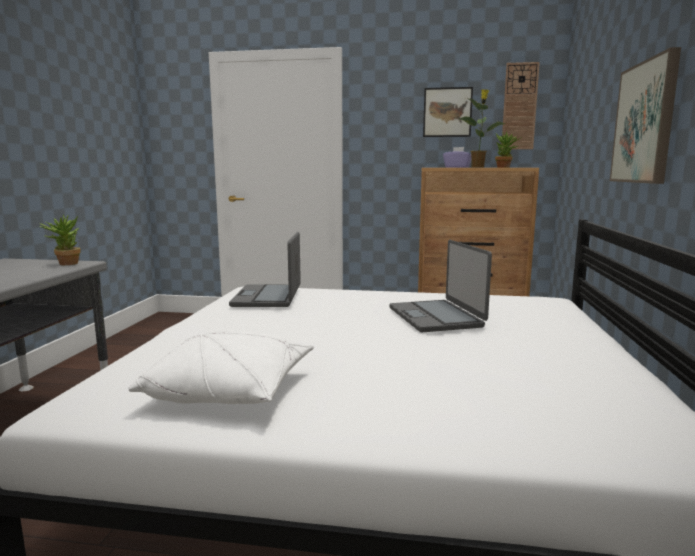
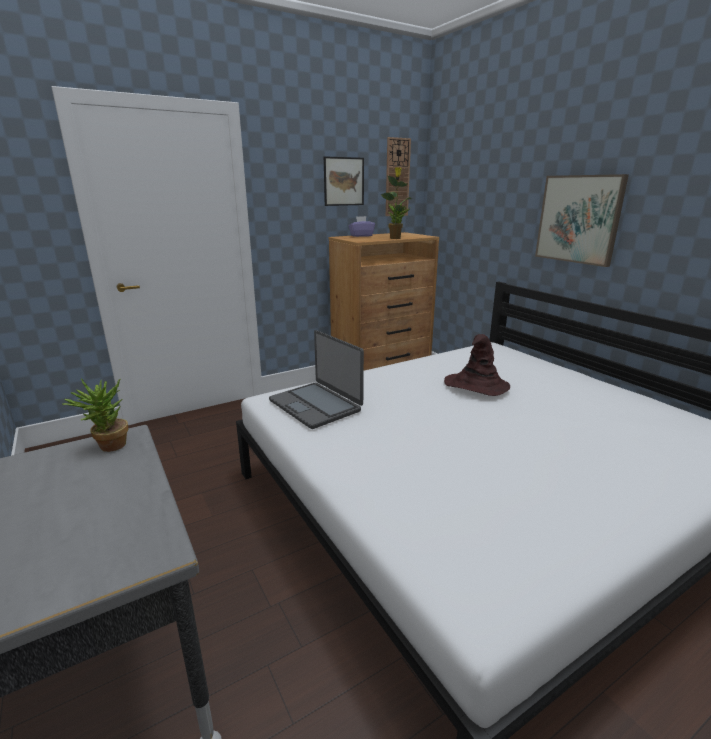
camera: 40 degrees left, 10 degrees up
(231, 391) = (529, 518): white pillow -> none
(436, 317) = (476, 385): laptop -> brown hat

